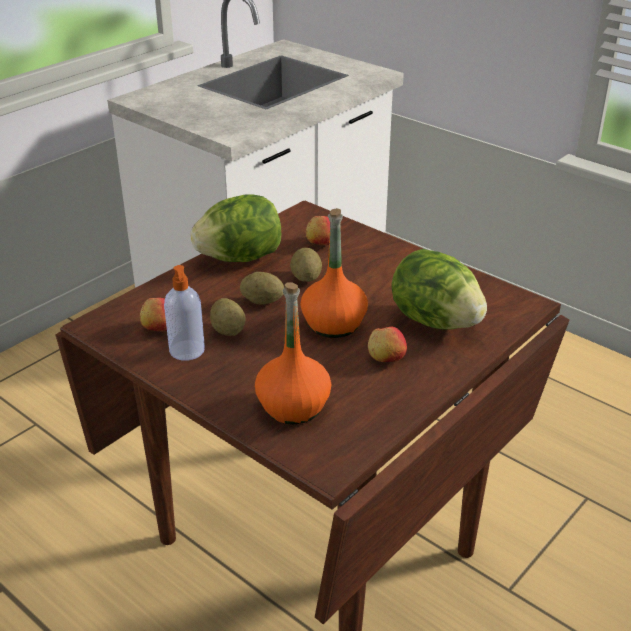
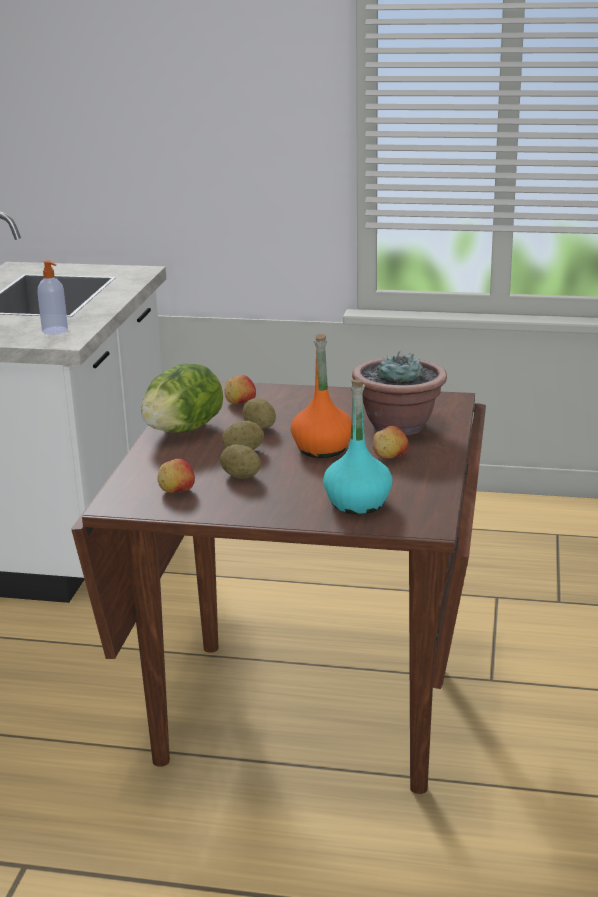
camera: 30 degrees left, 10 degrees down
(187, 351) = (224, 497): soap dispenser -> soap dispenser (55, 330)
(293, 406) = (357, 503): orange bottle -> turquoise bottle
(435, 321) = (398, 426): lettuce -> potted plant

